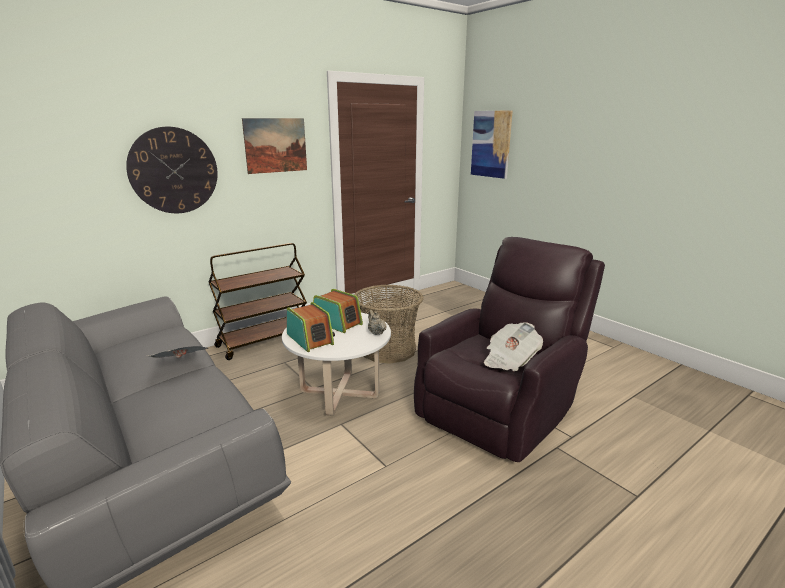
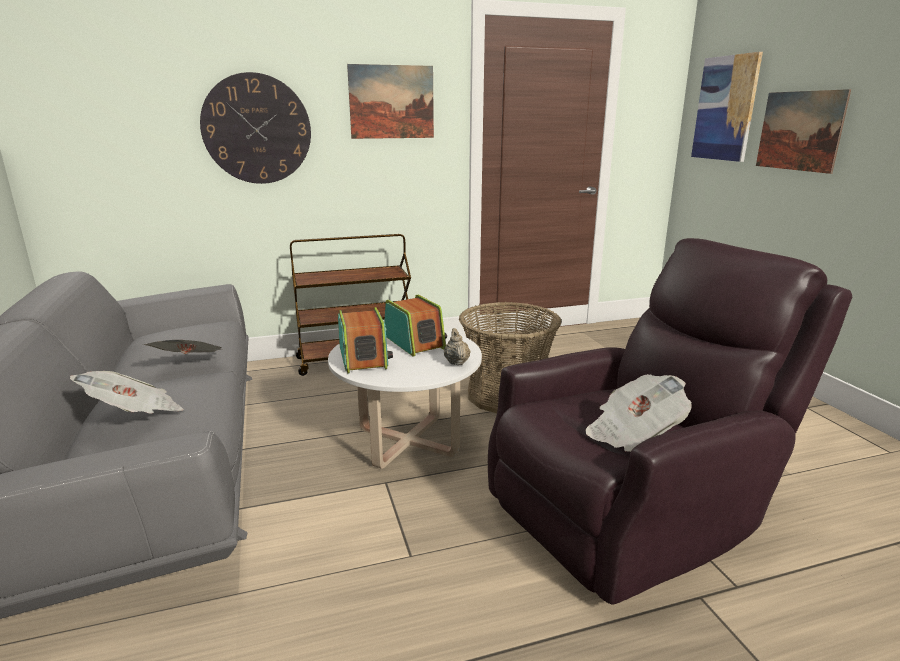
camera: 20 degrees right, 0 degrees up
(174, 409) = (135, 414): none -> newspaper
(540, 161) = (800, 131): none -> picture

